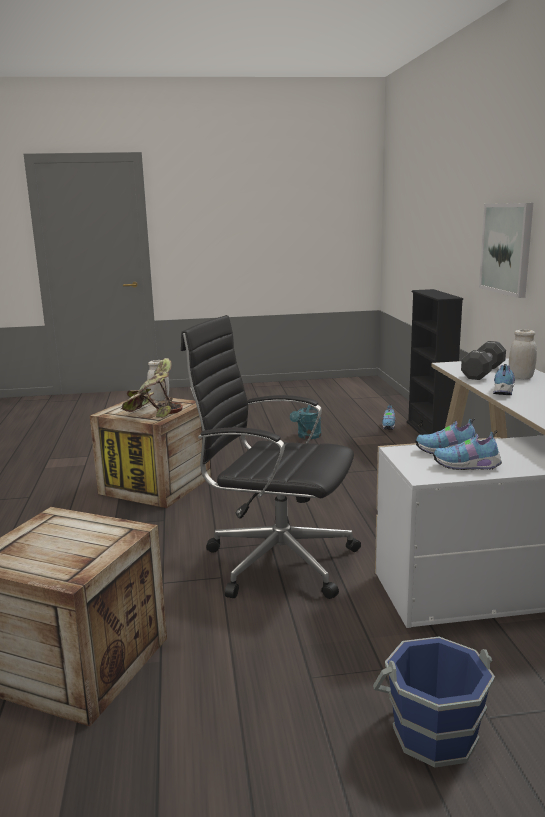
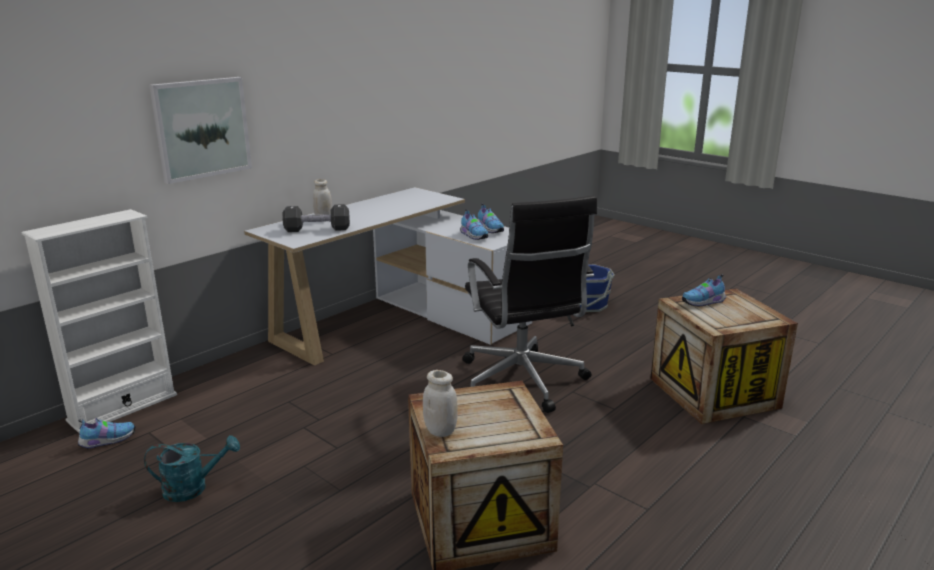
camera: 130 degrees left, 5 degrees up
(152, 413) = (497, 404): potted plant -> none
(429, 432) = (123, 407): black bookcase -> white bookcase
(502, 391) = (374, 218): shoe -> shoe (704, 303)

